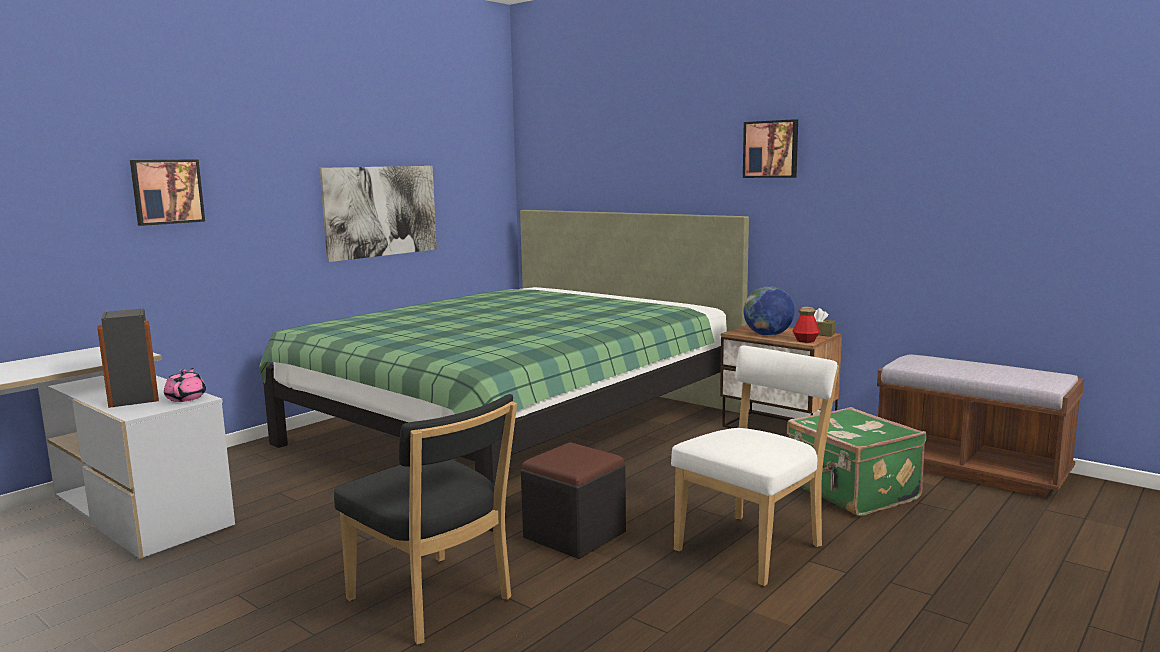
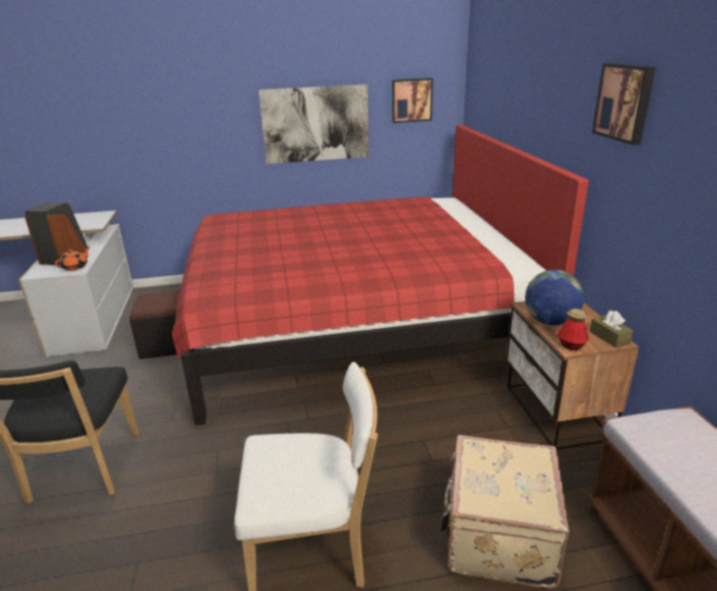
camera: 40 degrees right, 15 degrees up
(167, 191) = (139, 110): picture -> picture (411, 100)
(186, 398) = (76, 267): pink teapot -> orange teapot
(514, 427) = (355, 323): green bed -> red bed
(574, 535) = (229, 456): black ottoman -> black ottoman (166, 344)
(851, 492) = (497, 535): green suitcase -> beige suitcase

